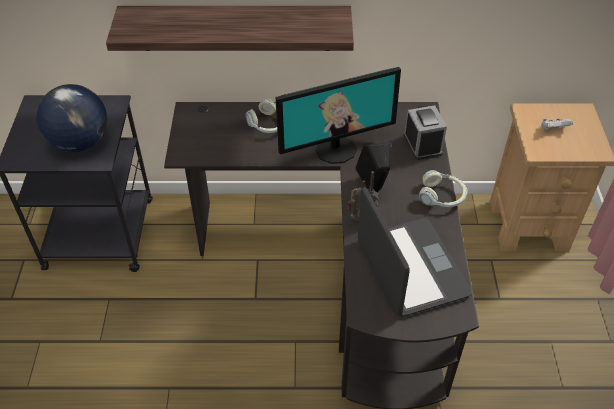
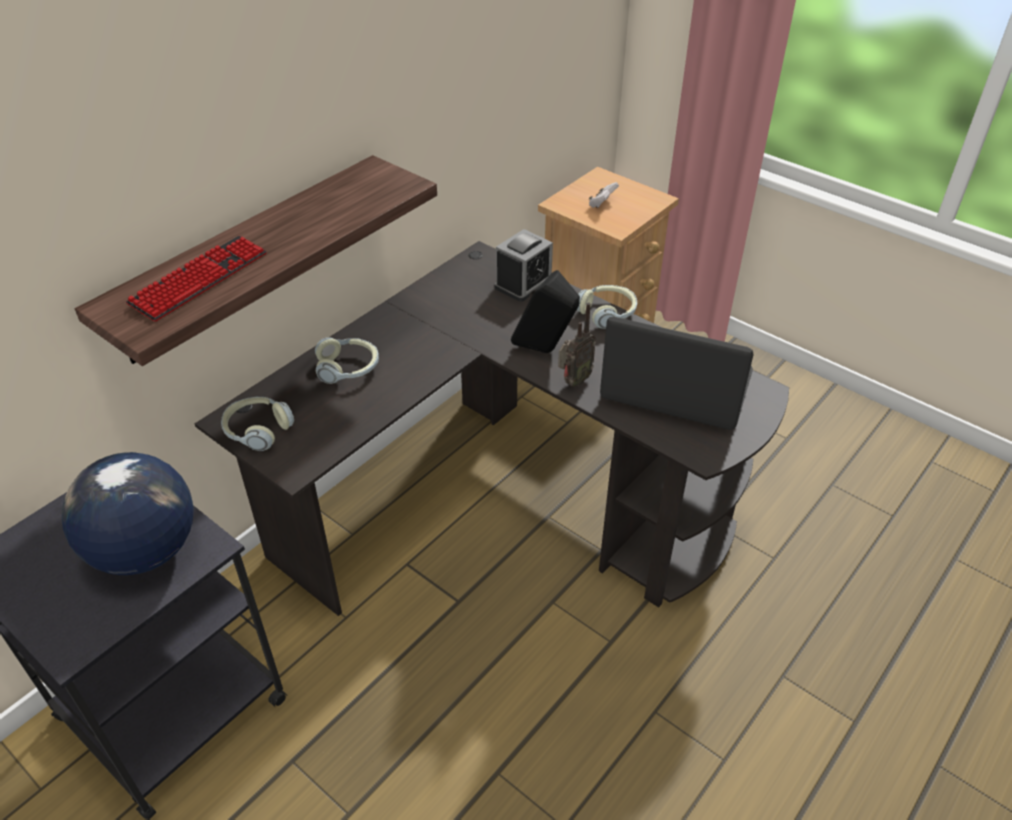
camera: 50 degrees left, 5 degrees down
(175, 24) = (200, 279): none -> keyboard
(192, 125) = (257, 430): none -> headphones
(336, 149) = (454, 342): monitor -> none
(422, 144) = (523, 283): alarm clock -> alarm clock turned 105 degrees clockwise

